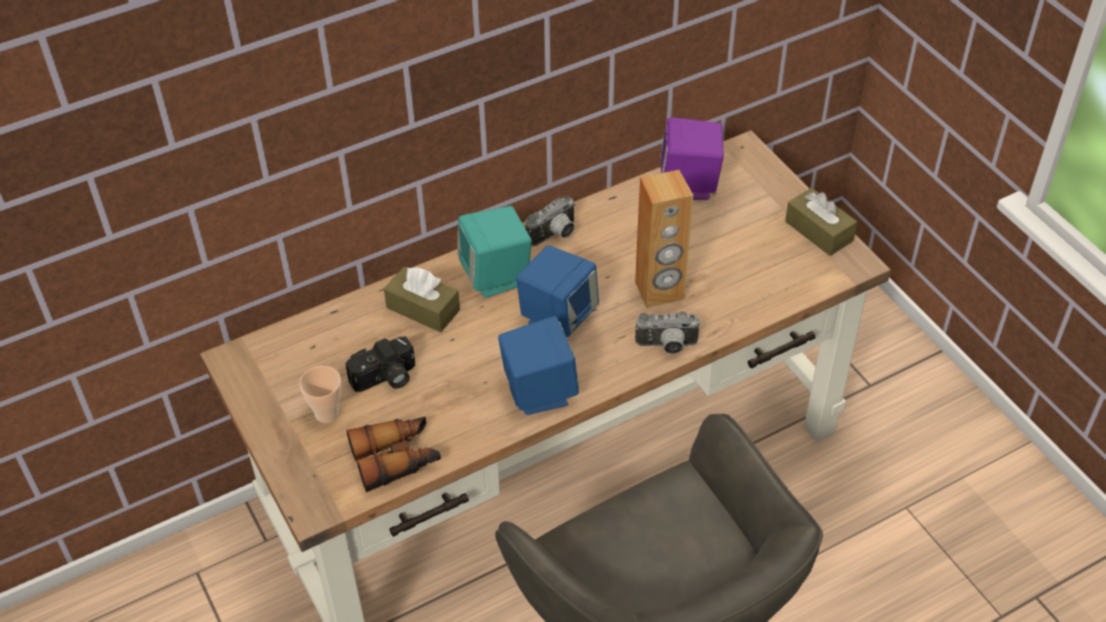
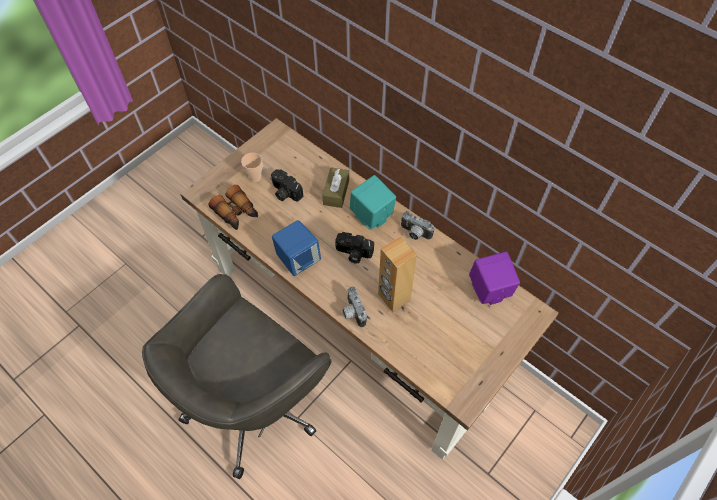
camera: 70 degrees right, 10 degrees up
(558, 318) = (353, 253): blue speaker -> camera
(819, 231) = (483, 374): brown tissue box -> none

